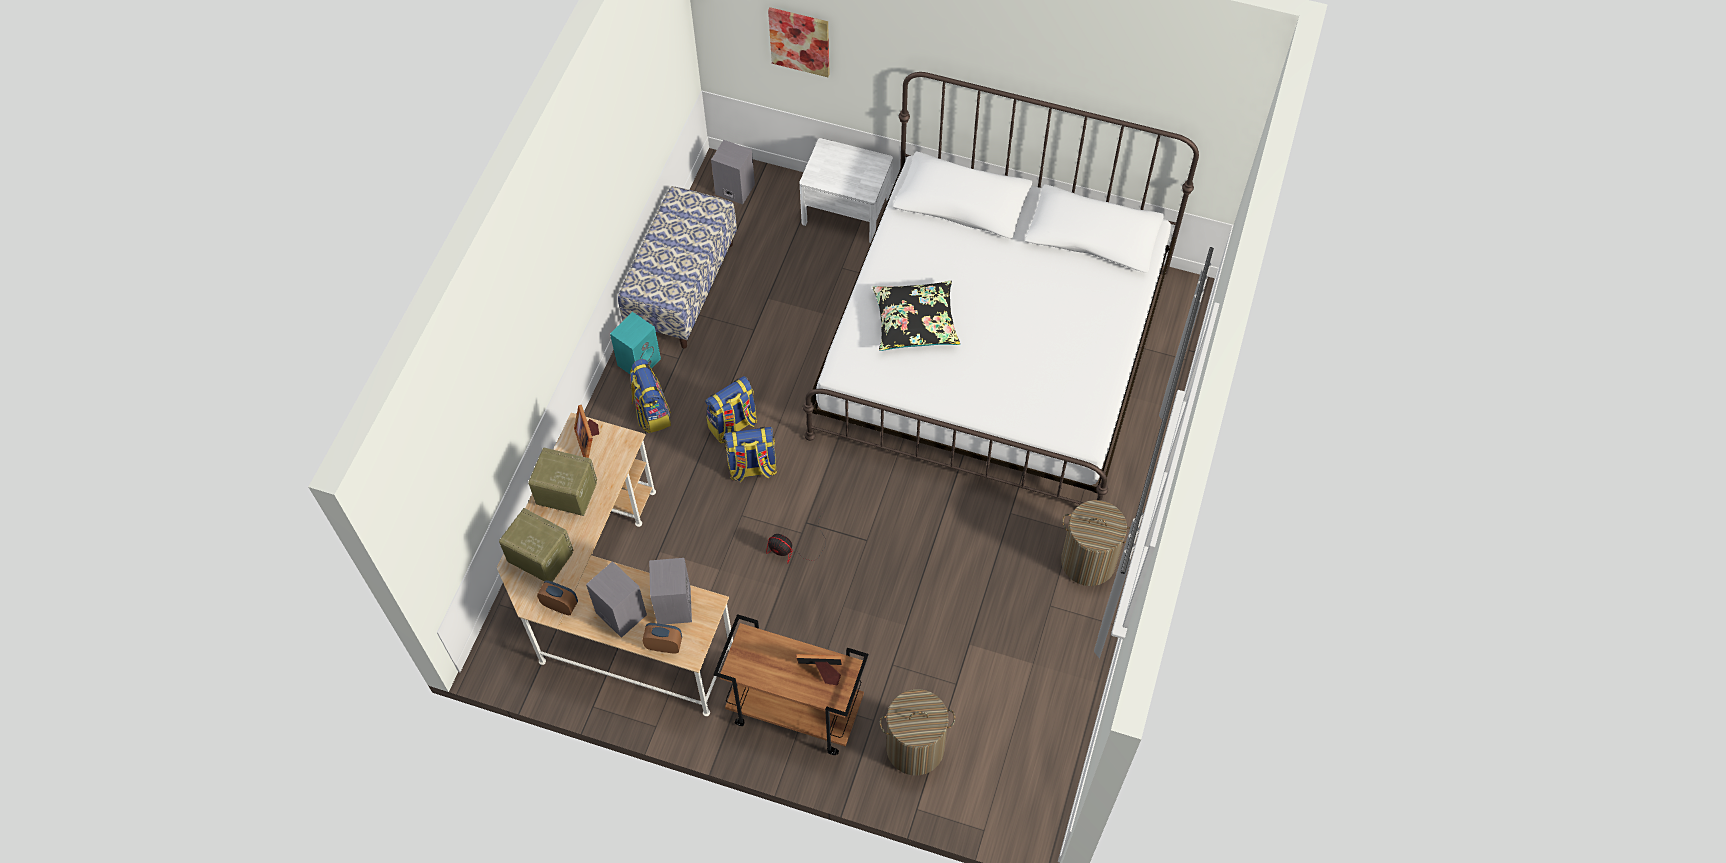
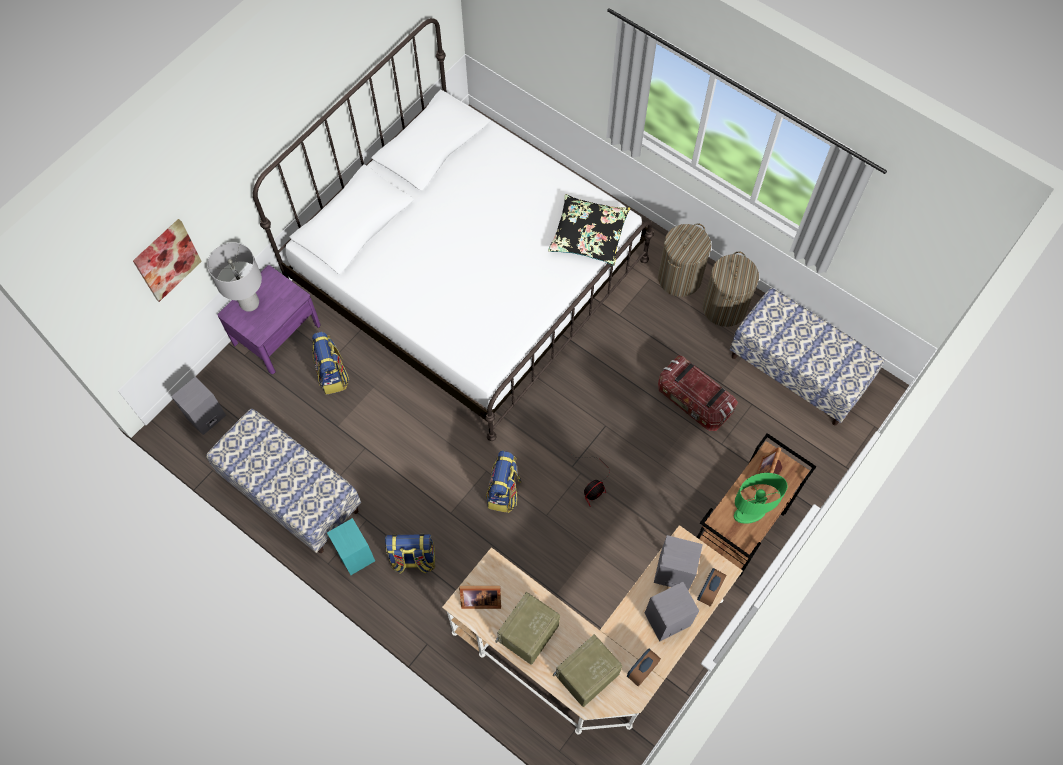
camera: 70 degrees left, 5 degrees up
(733, 425) = (455, 495): backpack -> backpack (333, 375)
(770, 665) = (749, 513): none -> green table lamp
(843, 158) = (250, 303): none -> grey table lamp
(847, 211) = (276, 334): white nightstand -> purple nightstand
(915, 322) = (460, 298): black pillow -> black pillow (588, 235)
(915, 748) = (796, 451): laundry basket -> laundry basket (724, 307)
(933, 621) = (693, 401): none -> storage box
(1020, 723) = (797, 371): none -> bench

